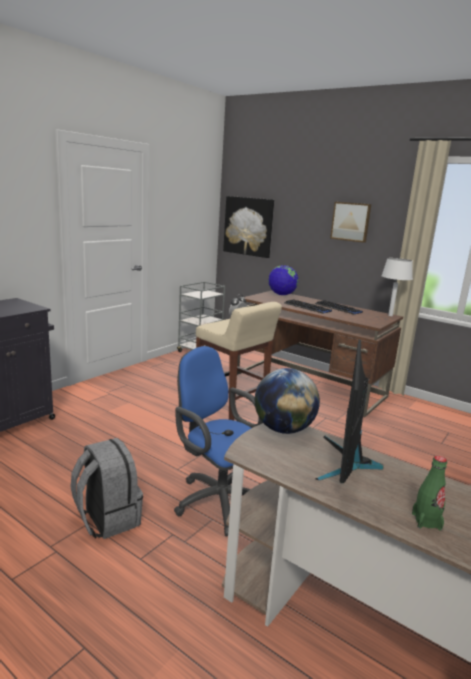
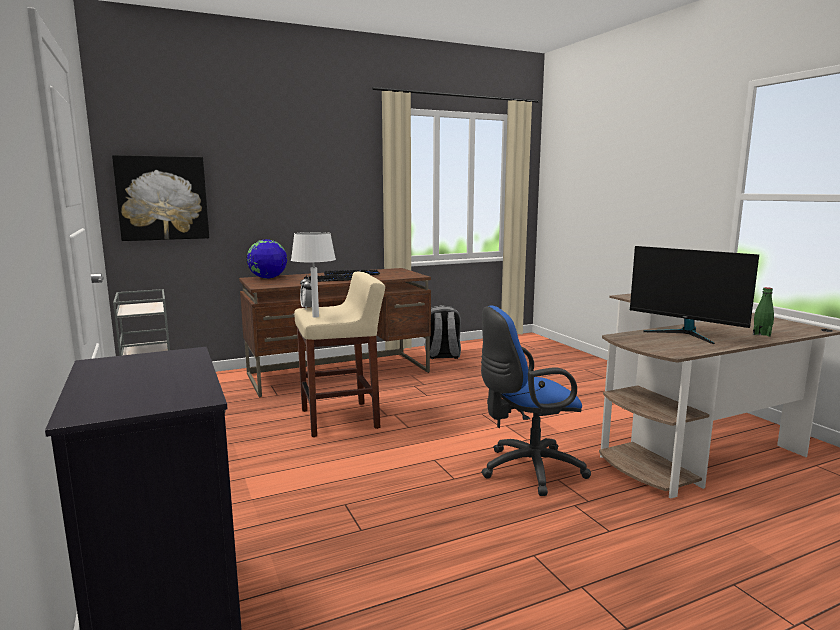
camera: 60 degrees left, 5 degrees down
(107, 519) = (531, 541): grey backpack -> grey backpack (442, 355)
(283, 429) = (627, 338): globe -> none
(351, 221) = (316, 178): picture -> none
(390, 315) = (396, 269): white table lamp -> white table lamp (316, 316)

